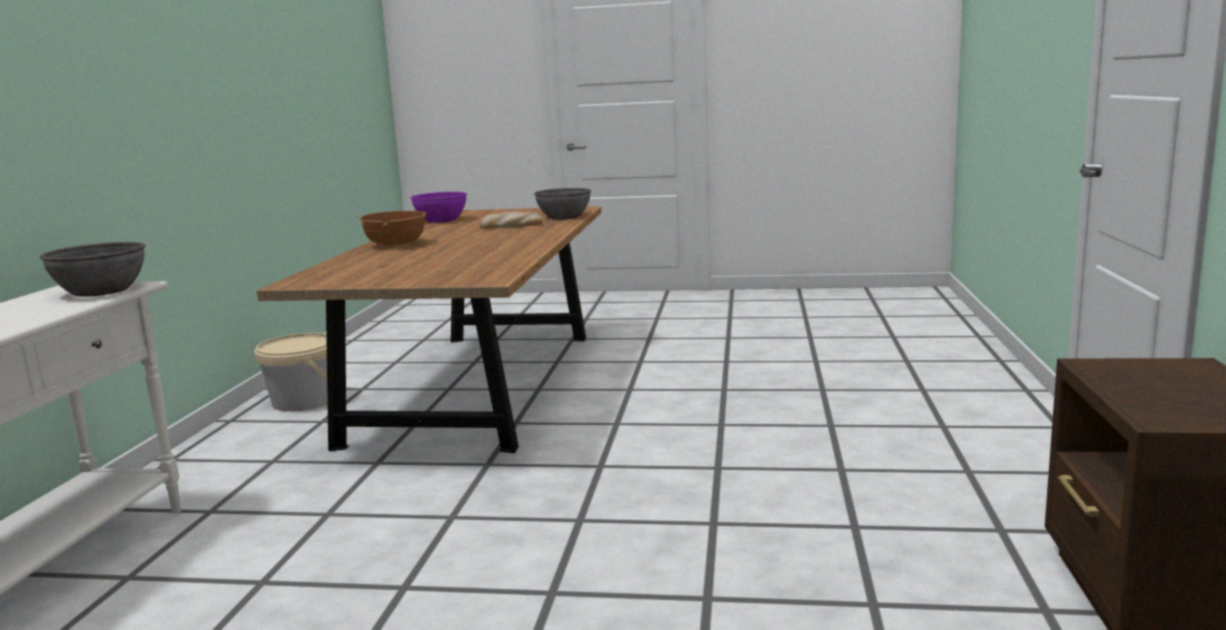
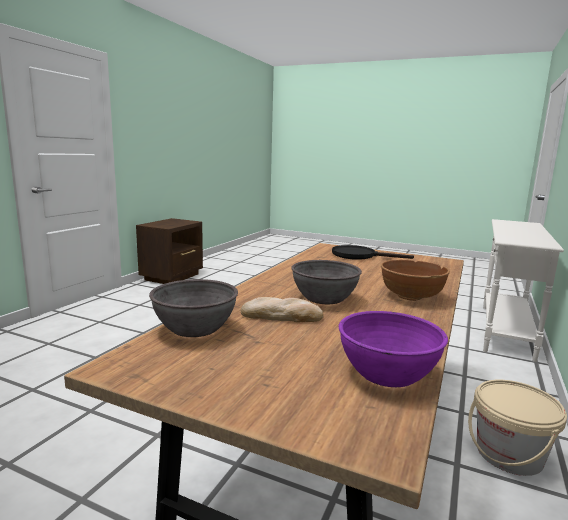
camera: 165 degrees left, 0 degrees up
(101, 291) = (515, 239): grey bowl -> grey bowl (324, 298)
(434, 272) = (360, 256): none -> black frying pan

